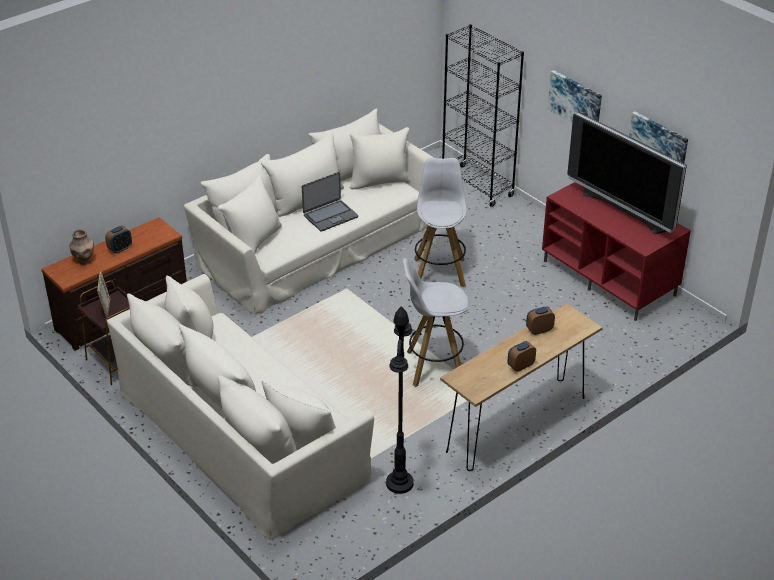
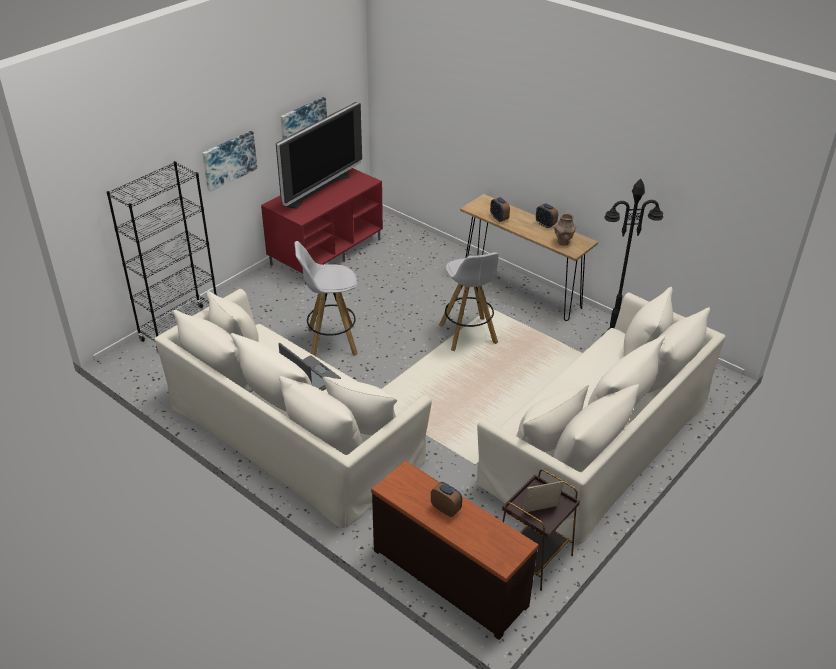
camera: 100 degrees left, 0 degrees up
(84, 260) = (478, 537): brown vase -> brown vase (563, 242)

